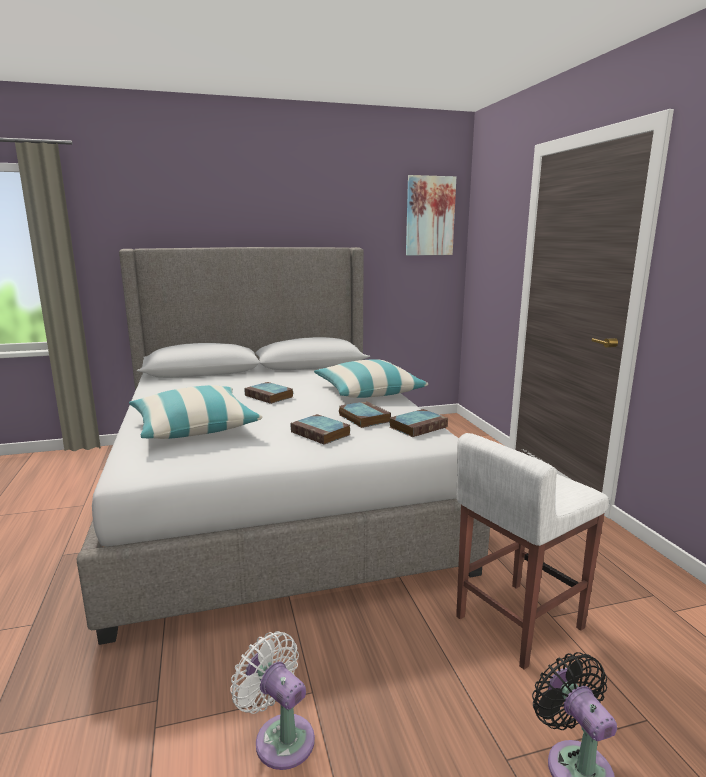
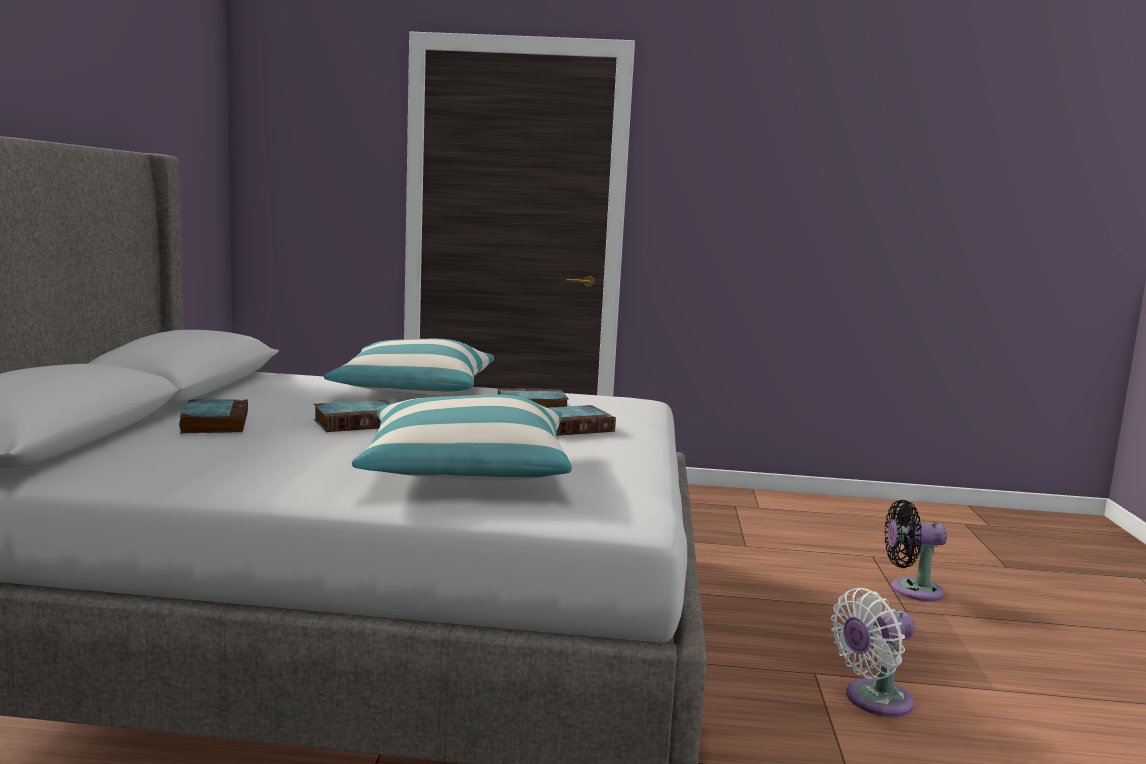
camera: 70 degrees left, 5 degrees down
(418, 427) = (591, 398): book -> book (214, 423)
(430, 216) = (196, 106): picture -> none
(517, 622) = (748, 560): white stool -> none

